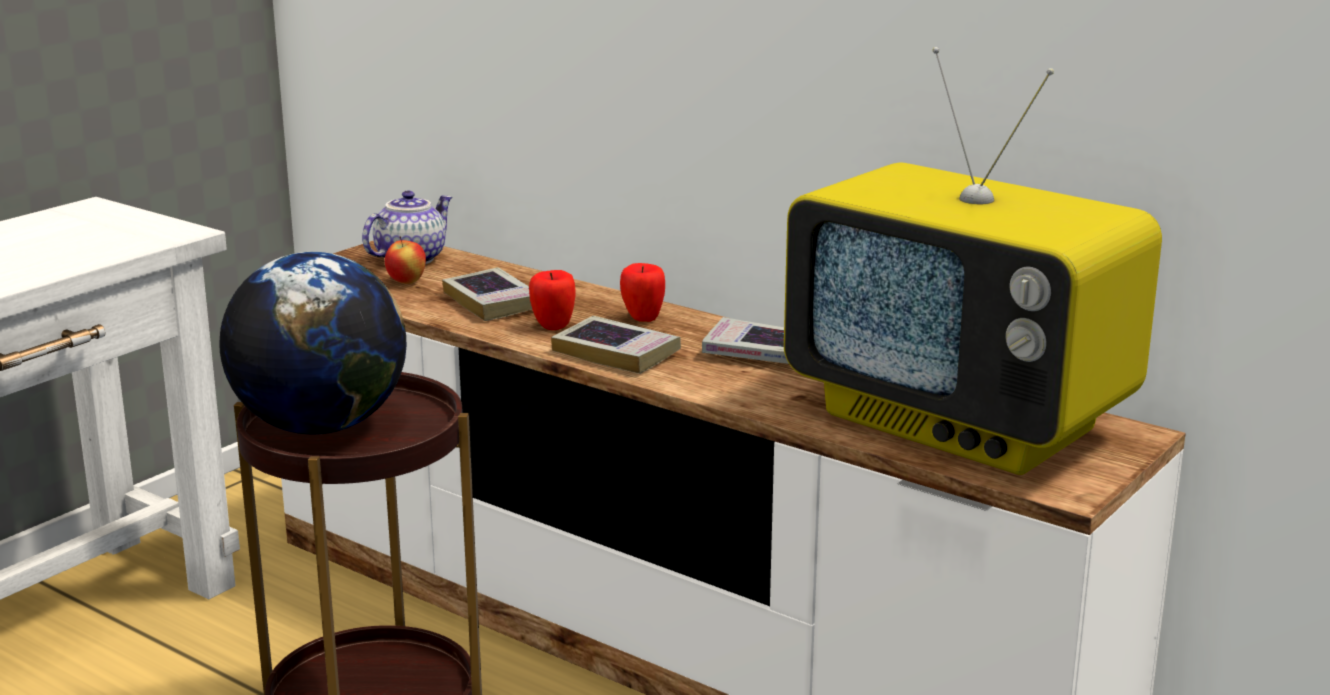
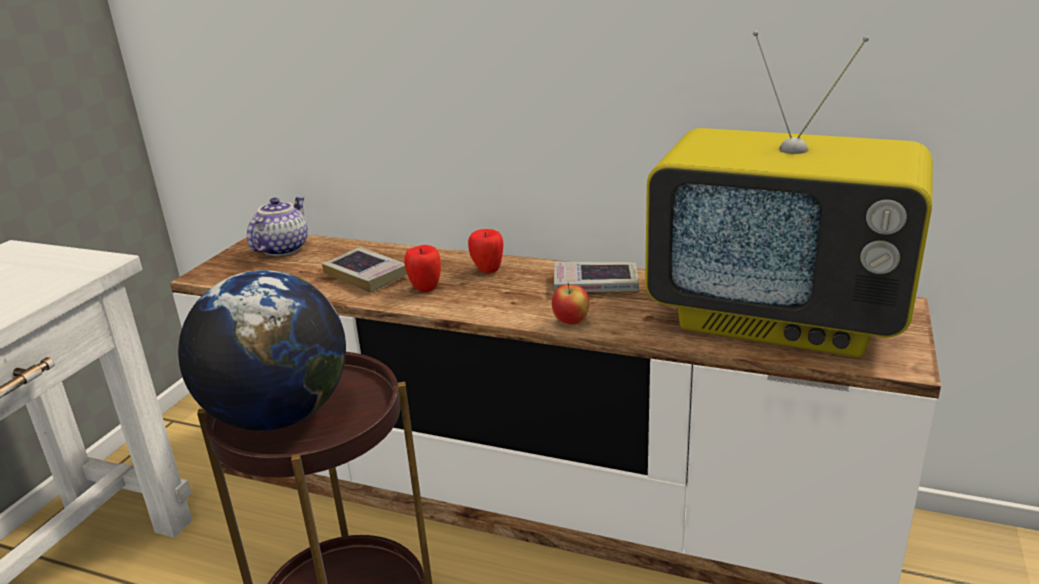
camera: 15 degrees left, 5 degrees up
(406, 282) = (290, 269): apple -> apple (571, 322)
(616, 353) = (488, 303): book -> none

